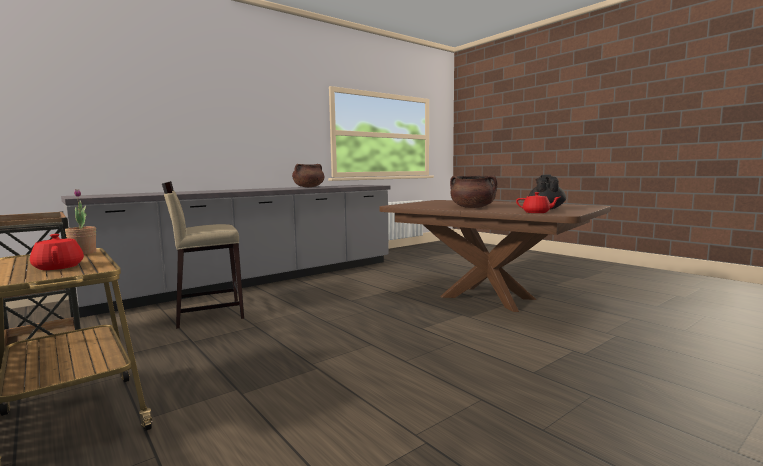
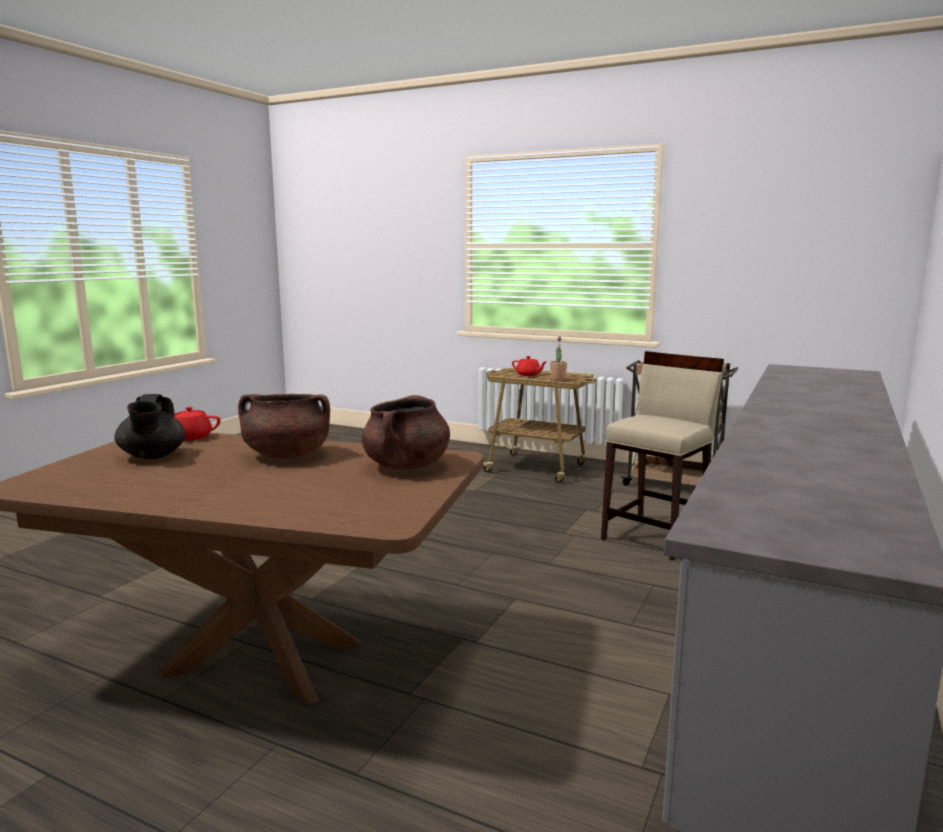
camera: 155 degrees right, 5 degrees up
(309, 187) = (824, 462): brown cooking pot -> brown cooking pot (406, 466)

